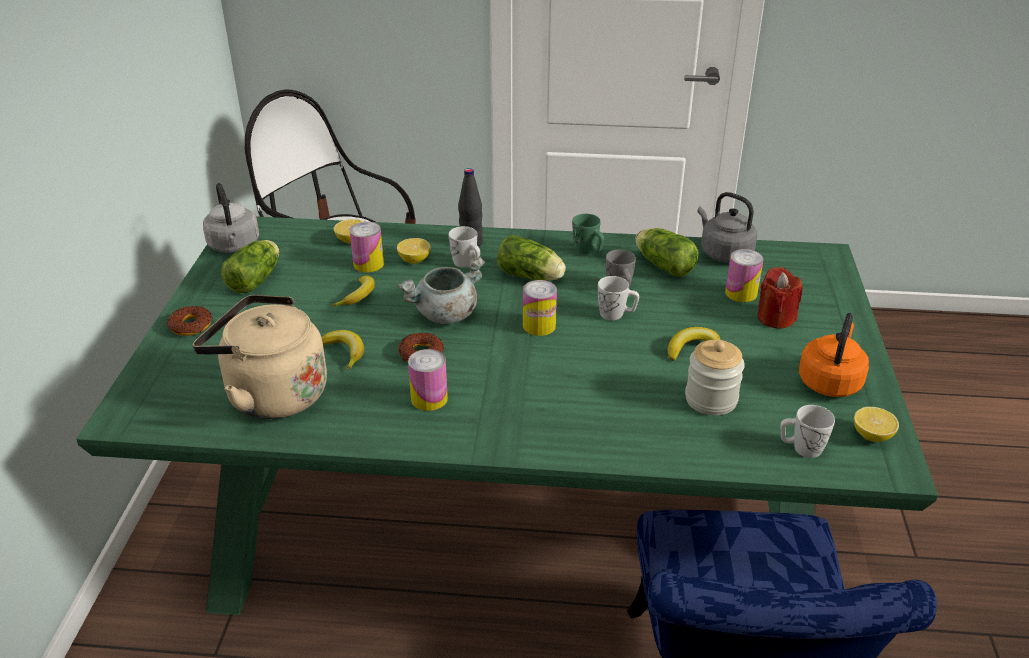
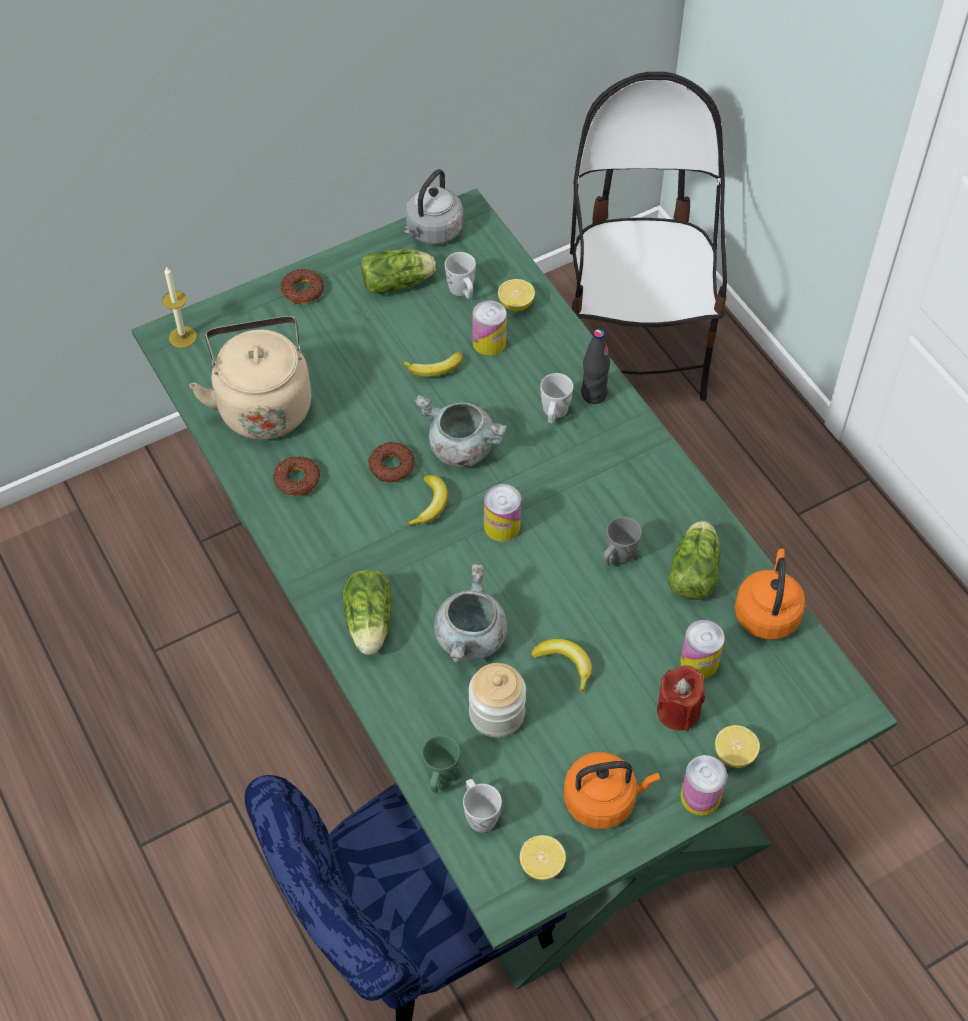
camera: 55 degrees right, 20 degrees up
(134, 410) = (182, 337): none -> candle
(344, 352) = (351, 413): banana -> banana (430, 505)
(373, 408) = (297, 480): none -> donut
(414, 260) = (525, 371): lemon -> lemon (734, 754)
(429, 398) = (337, 509): can -> can (700, 796)
(532, 277) = (577, 475): lettuce -> lettuce (369, 625)
(588, 250) = (665, 495): green mug -> green mug (440, 777)
(616, 315) = (570, 576): white mug -> white mug (462, 291)
(628, 382) = (471, 639): none -> grey cooking pot
(723, 253) = (767, 612): grey kettle -> orange kettle

